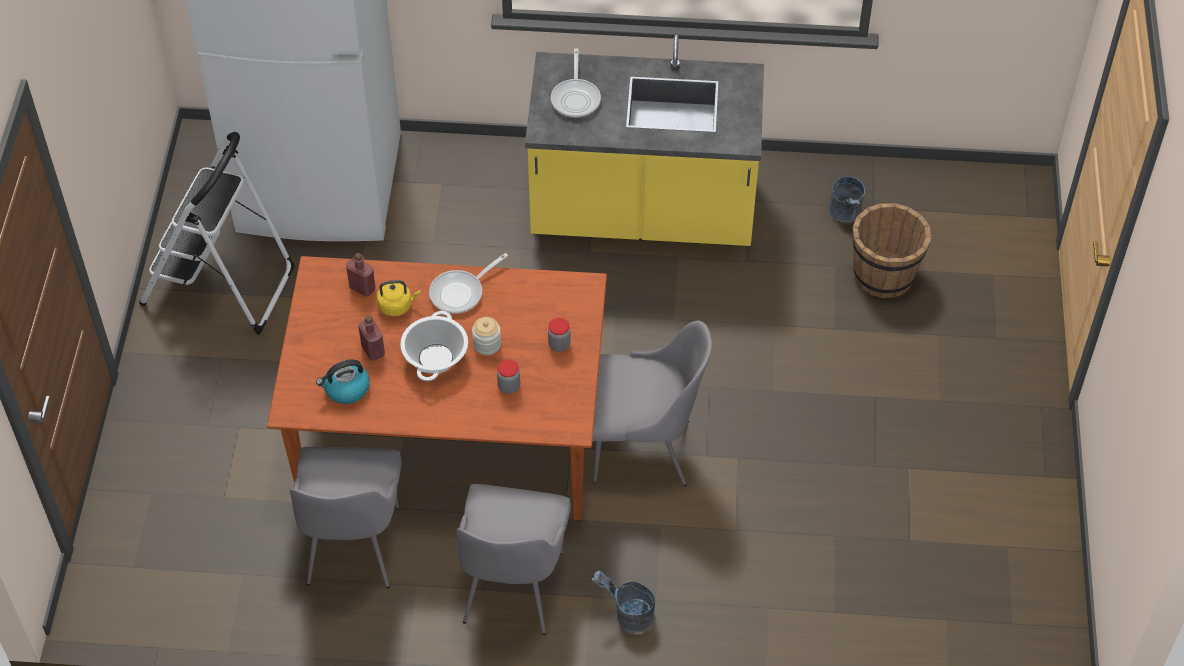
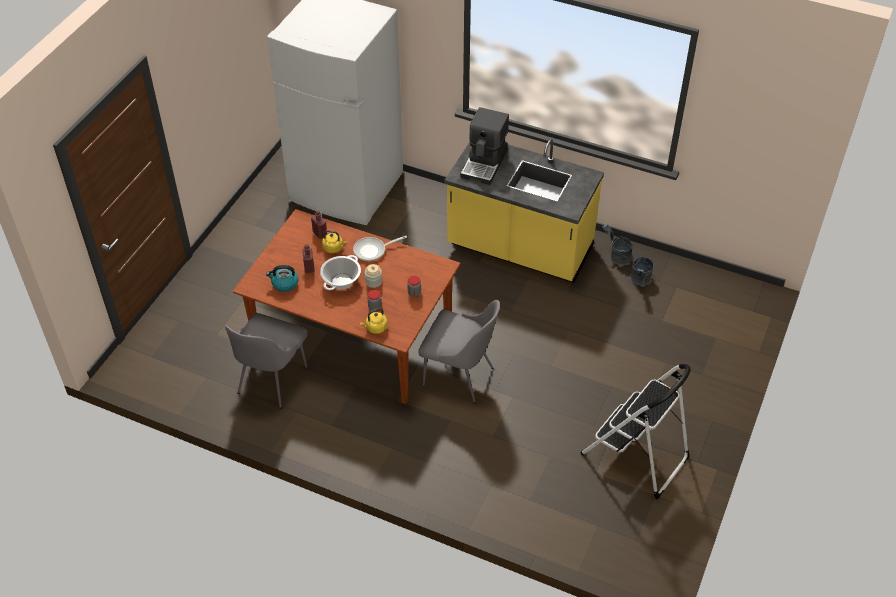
camera: 20 degrees right, 5 degrees down
(221, 287) = (268, 226): step ladder -> step ladder (637, 457)
(513, 588) = (349, 429): grey chair -> none
(526, 420) = (375, 328): none -> yellow kettle
(576, 98) = (485, 164): frying pan -> coffee machine
(628, 615) = (408, 464): grey bucket -> grey bucket (617, 256)
(884, 275) = (648, 320): brown bucket -> none

